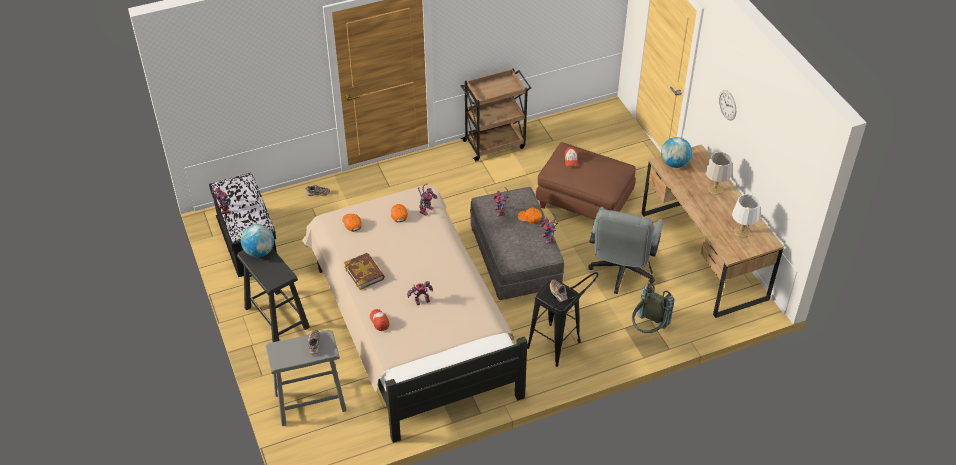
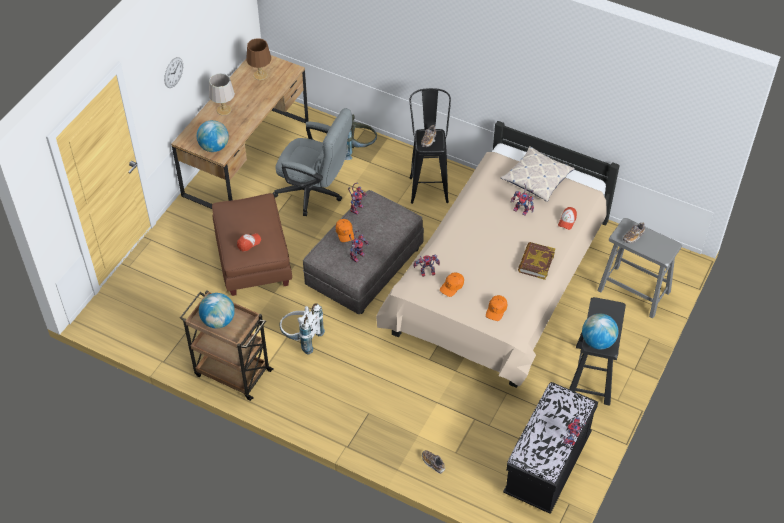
camera: 130 degrees left, 5 degrees up
(443, 335) = (537, 178): none -> pillow
(485, 188) = (301, 339): none -> white backpack
(498, 86) = (218, 321): none -> globe
(621, 273) = (315, 193): grey office chair -> grey office chair turned 45 degrees clockwise
(741, 231) = (260, 75): white table lamp -> brown table lamp

